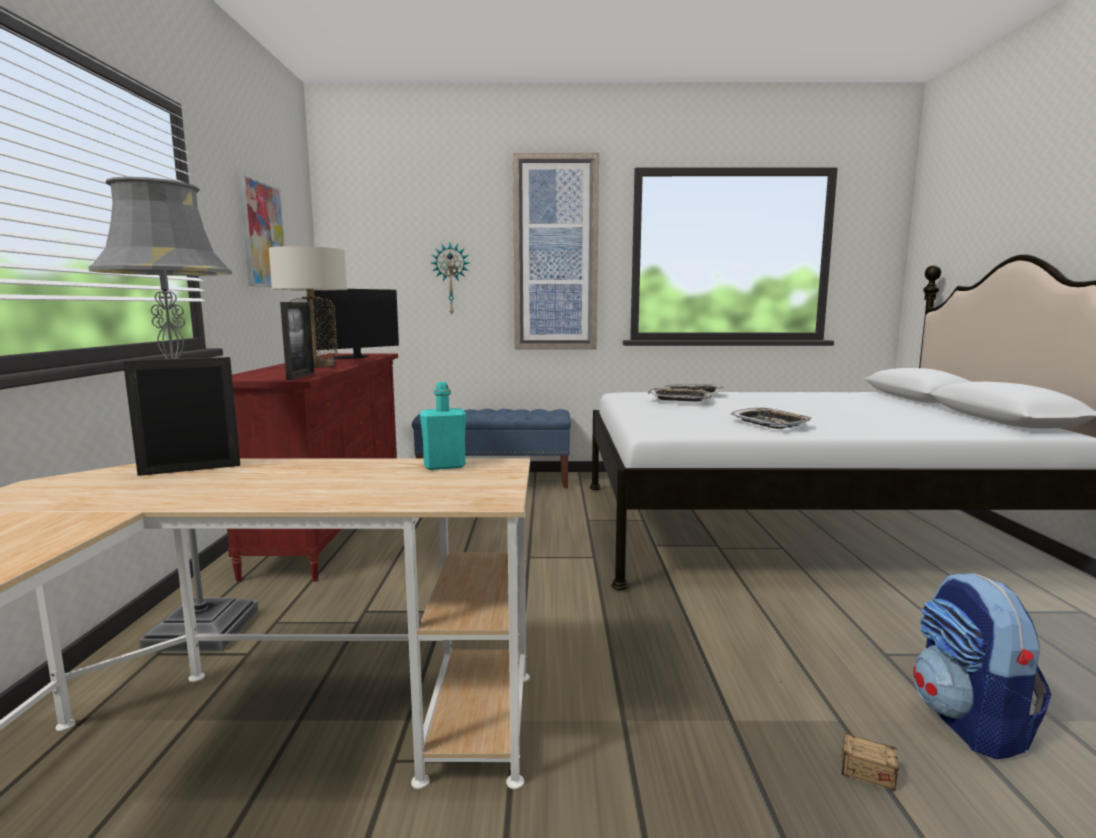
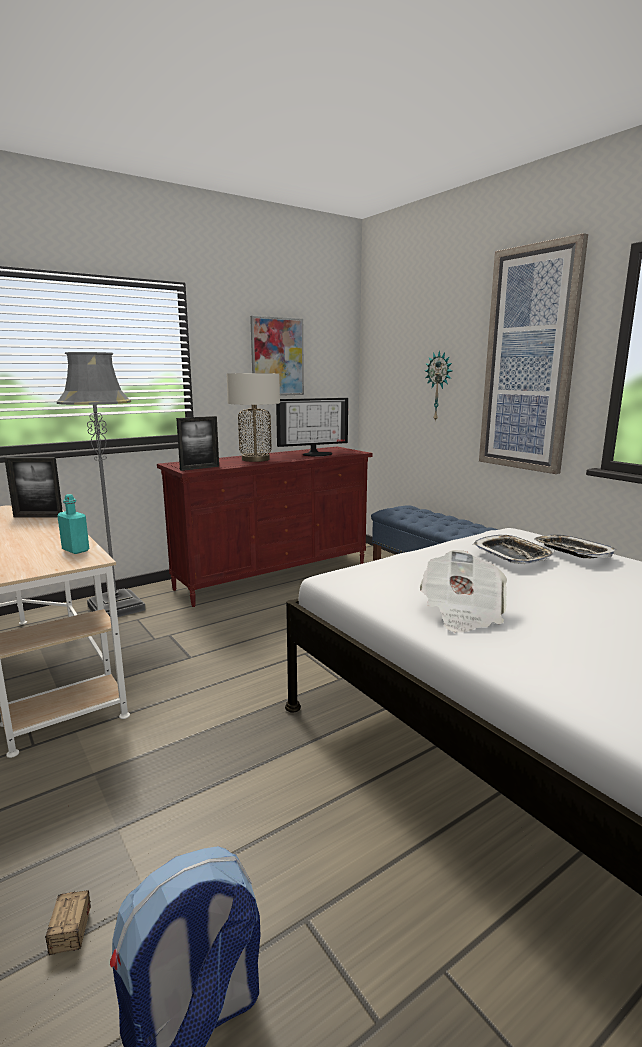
camera: 55 degrees right, 5 degrees up
(190, 469) = (38, 516): picture frame -> picture frame turned 150 degrees clockwise
(351, 358) = (316, 454): monitor -> monitor turned 150 degrees clockwise
(770, 423) = (462, 613): tray -> newspaper

